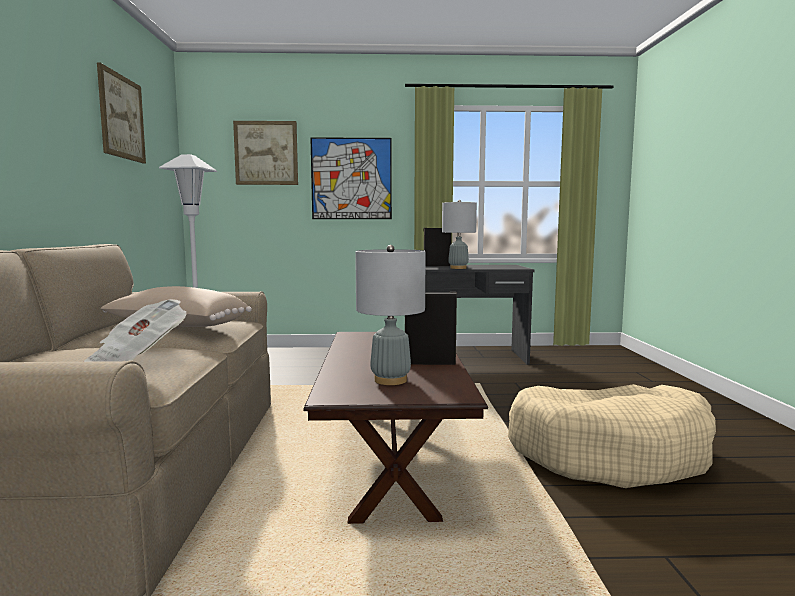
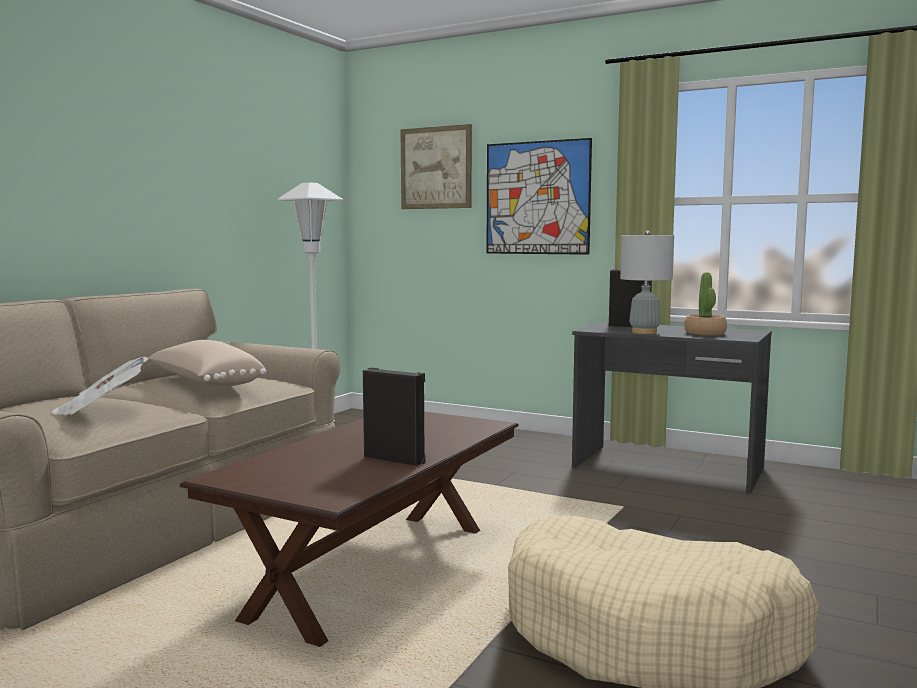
camera: 30 degrees right, 0 degrees up
(122, 117) = (248, 145): picture -> none
(391, 380) = (309, 471): grey table lamp -> none
(492, 267) = (705, 333): none -> potted plant

